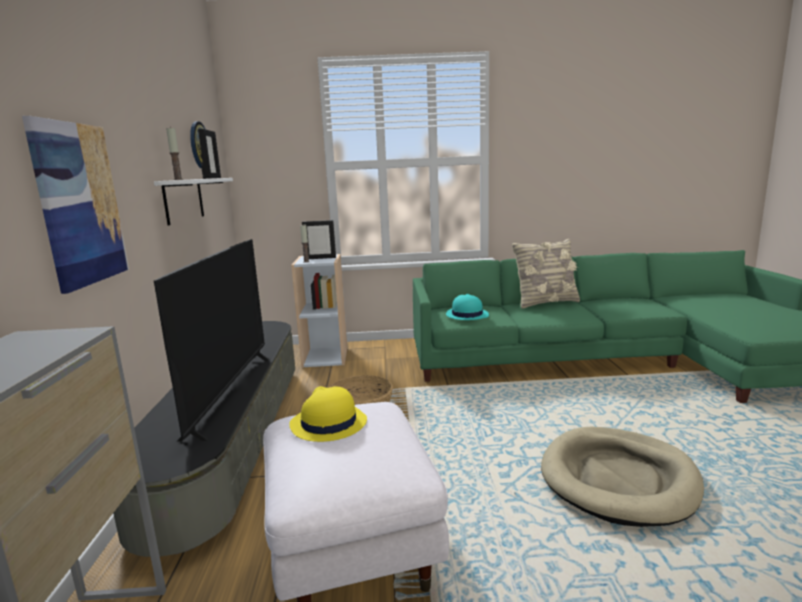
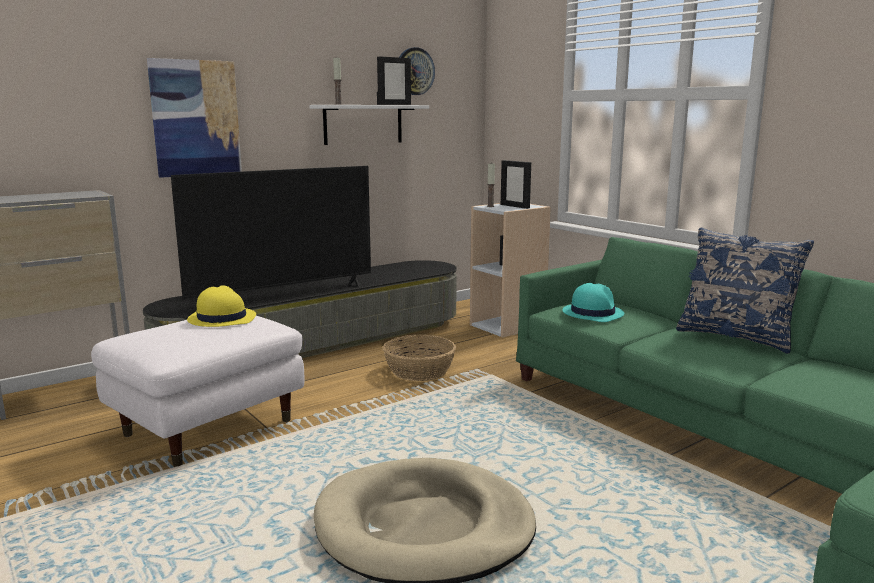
camera: 55 degrees right, 0 degrees up
(546, 303) = (734, 338): beige pillow -> blue pillow

